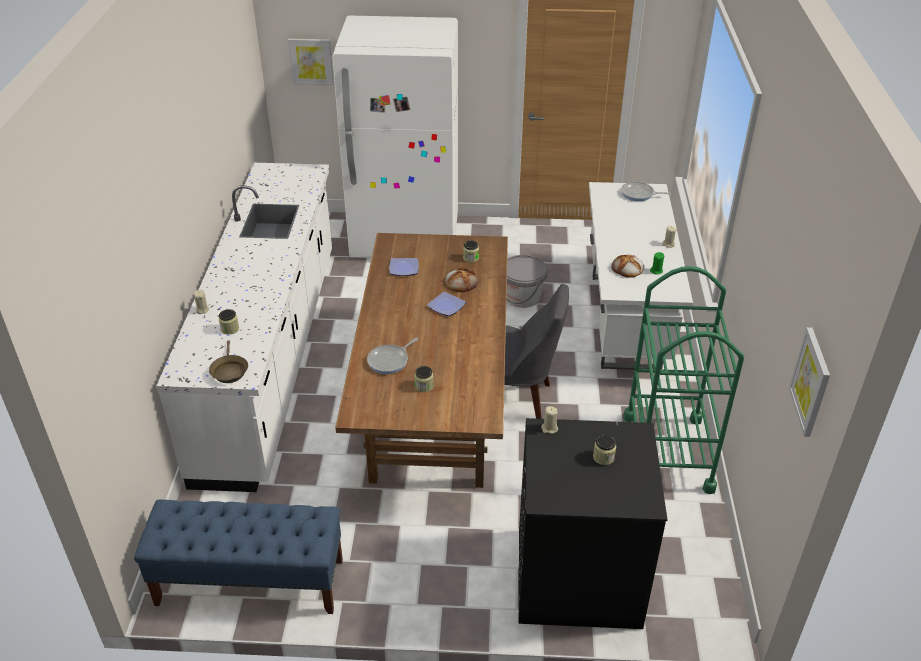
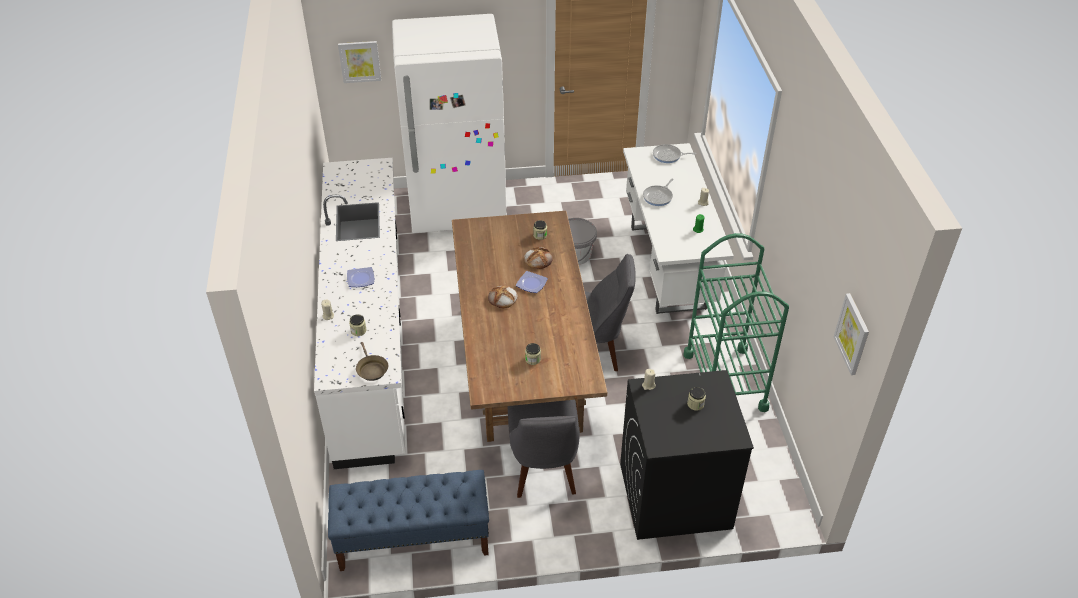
camera: 10 degrees left, 5 degrees up
(390, 361) = (498, 340): frying pan -> frying pan (658, 196)
(403, 268) = (485, 252): plate -> plate (360, 278)
(426, 524) = (544, 470): none -> grey chair
(627, 269) = (674, 230): bread -> bread (502, 299)

